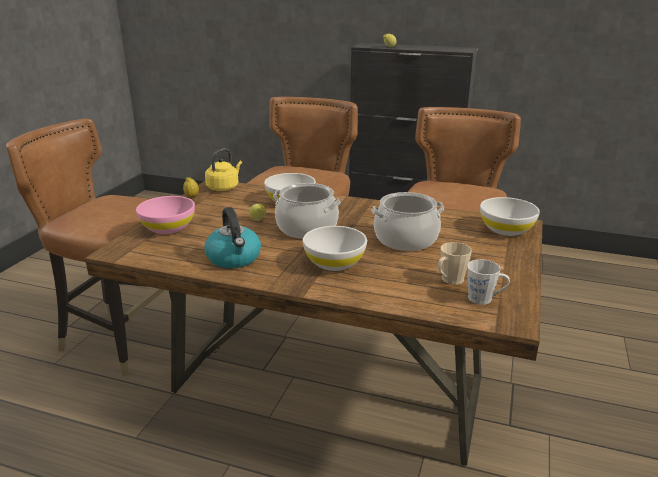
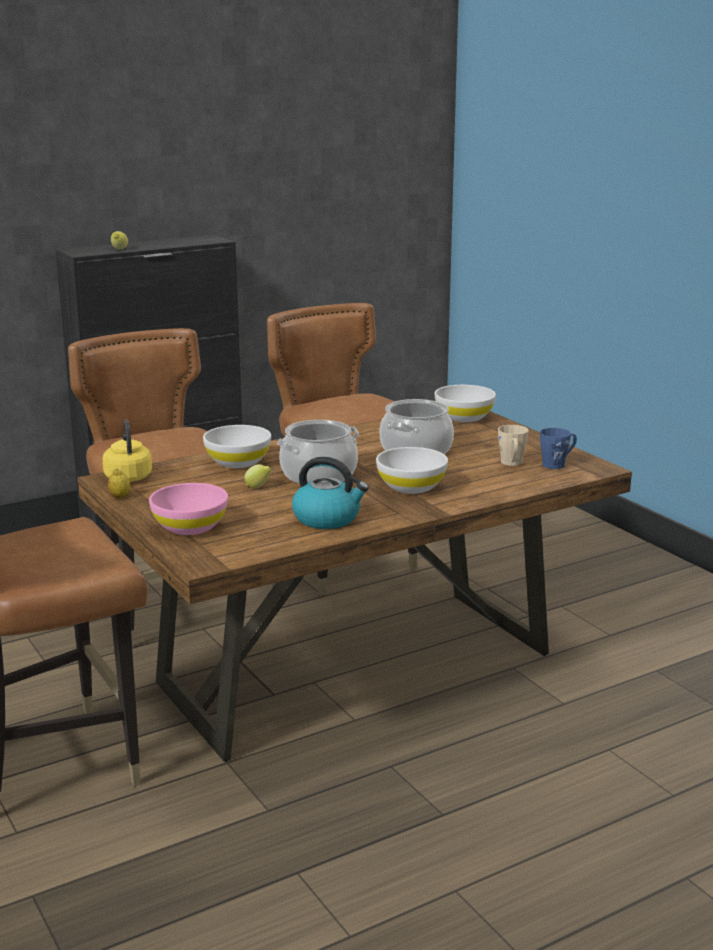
camera: 50 degrees left, 5 degrees down
(484, 299) = (557, 464): grey mug -> blue mug

